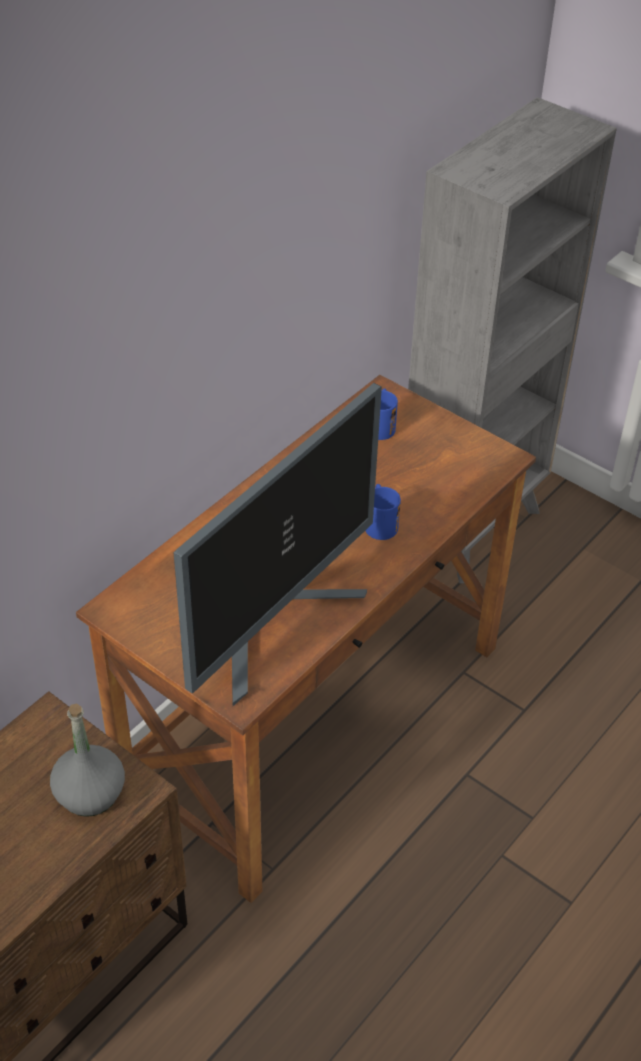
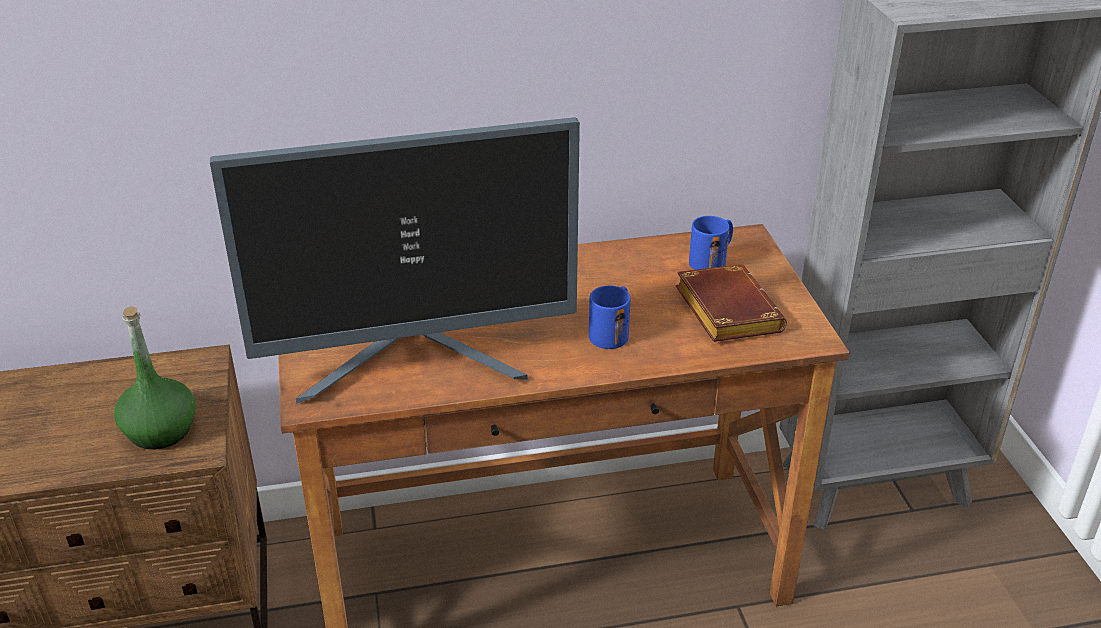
camera: 40 degrees right, 10 degrees down
(90, 793) = (161, 431): grey bottle -> green bottle
(431, 465) = (723, 310): none -> brown book

